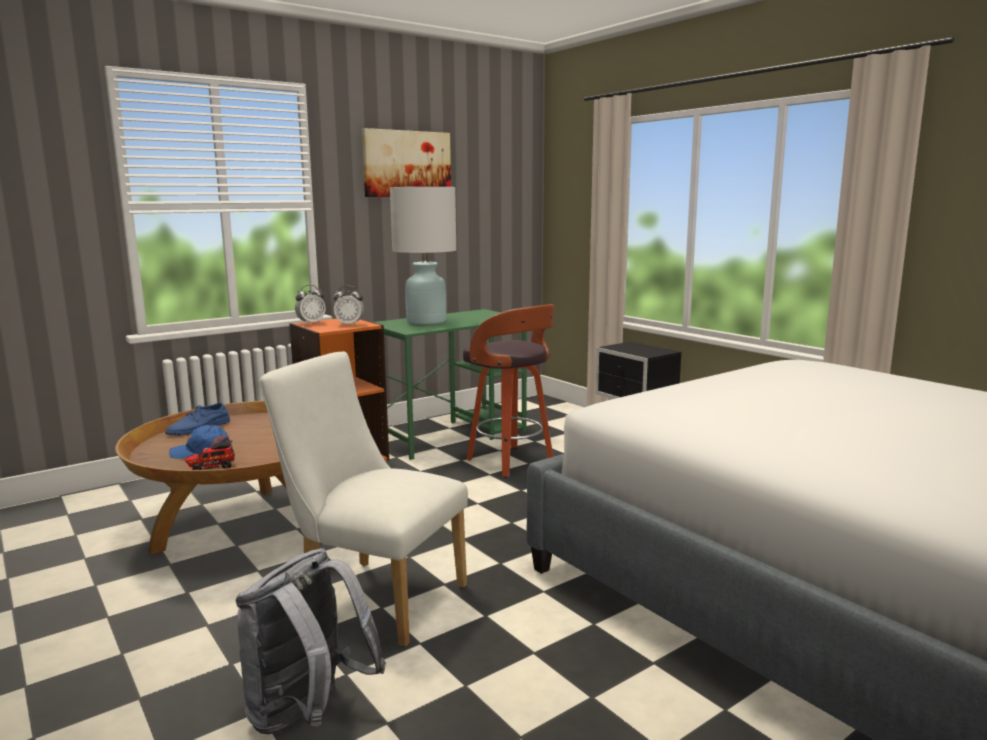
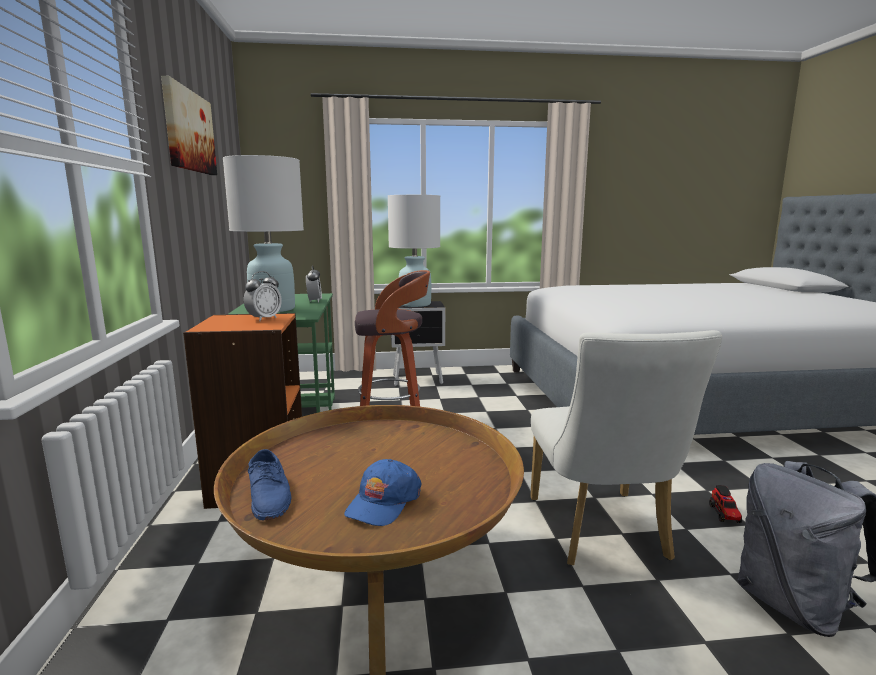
camera: 60 degrees left, 0 degrees up
(211, 468) = (458, 502): toy truck -> toy truck (724, 515)
(311, 323) = (213, 327): alarm clock -> alarm clock (314, 301)
(373, 597) = (601, 533): white chair -> white chair turned 60 degrees counterclockwise
(636, 349) = (415, 304): none -> white table lamp

